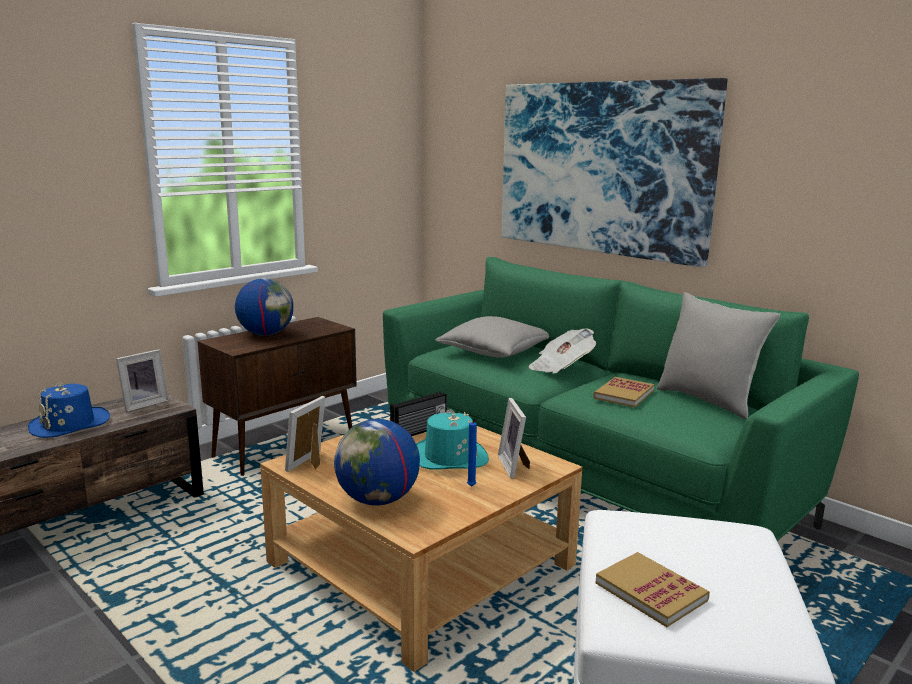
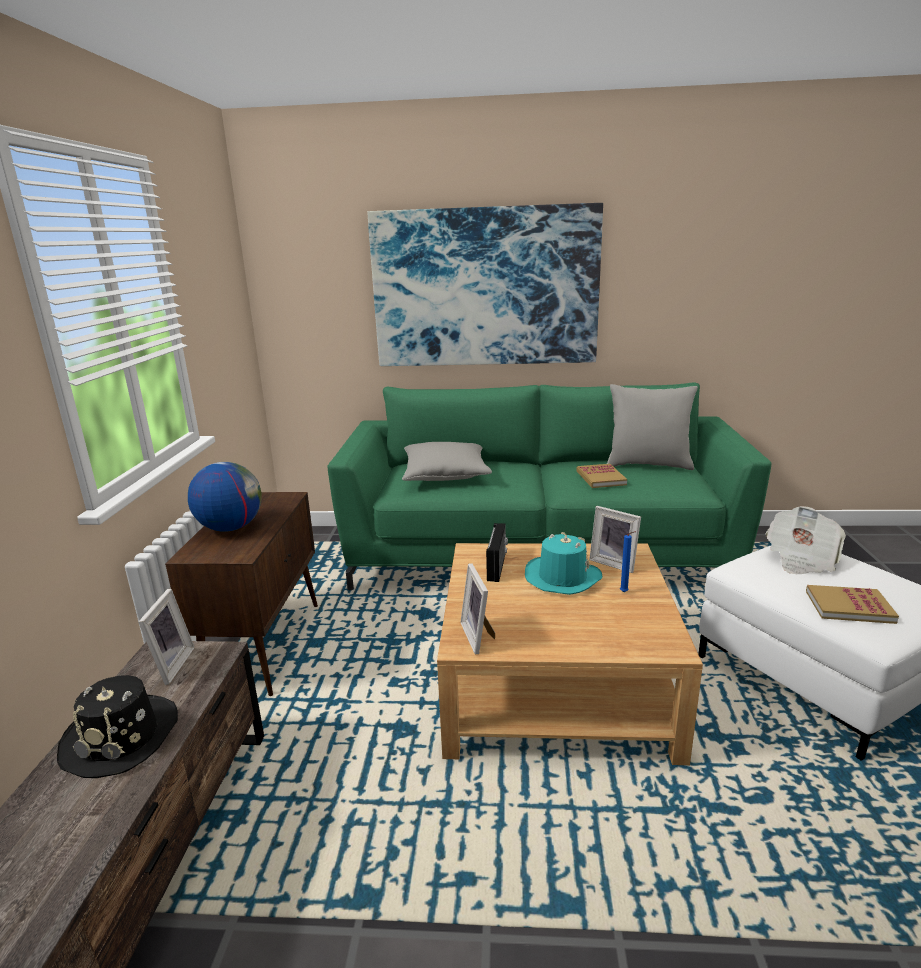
camera: 40 degrees left, 5 degrees up
(70, 424) = (122, 737): blue hat -> black hat
(378, 500) = (594, 638): globe -> none
(561, 367) = (518, 472): newspaper -> newspaper (800, 559)

